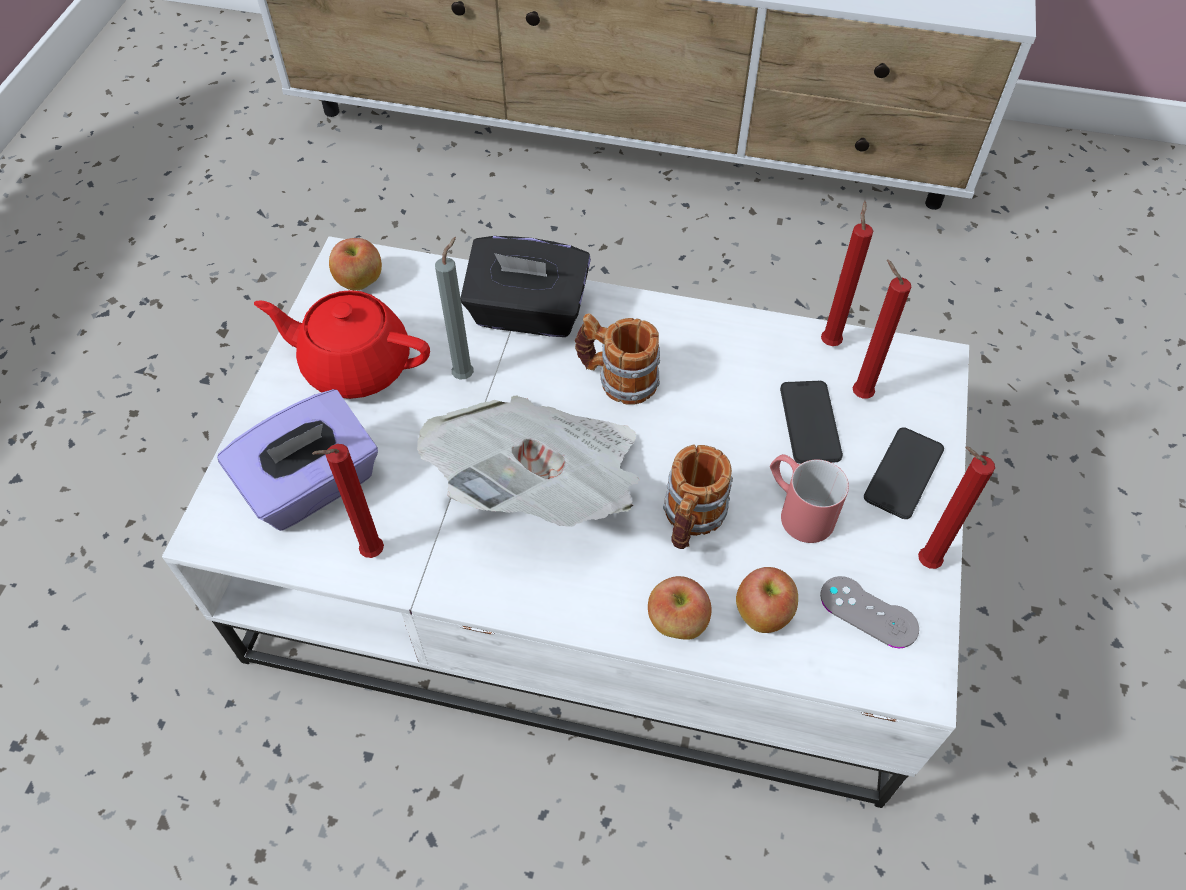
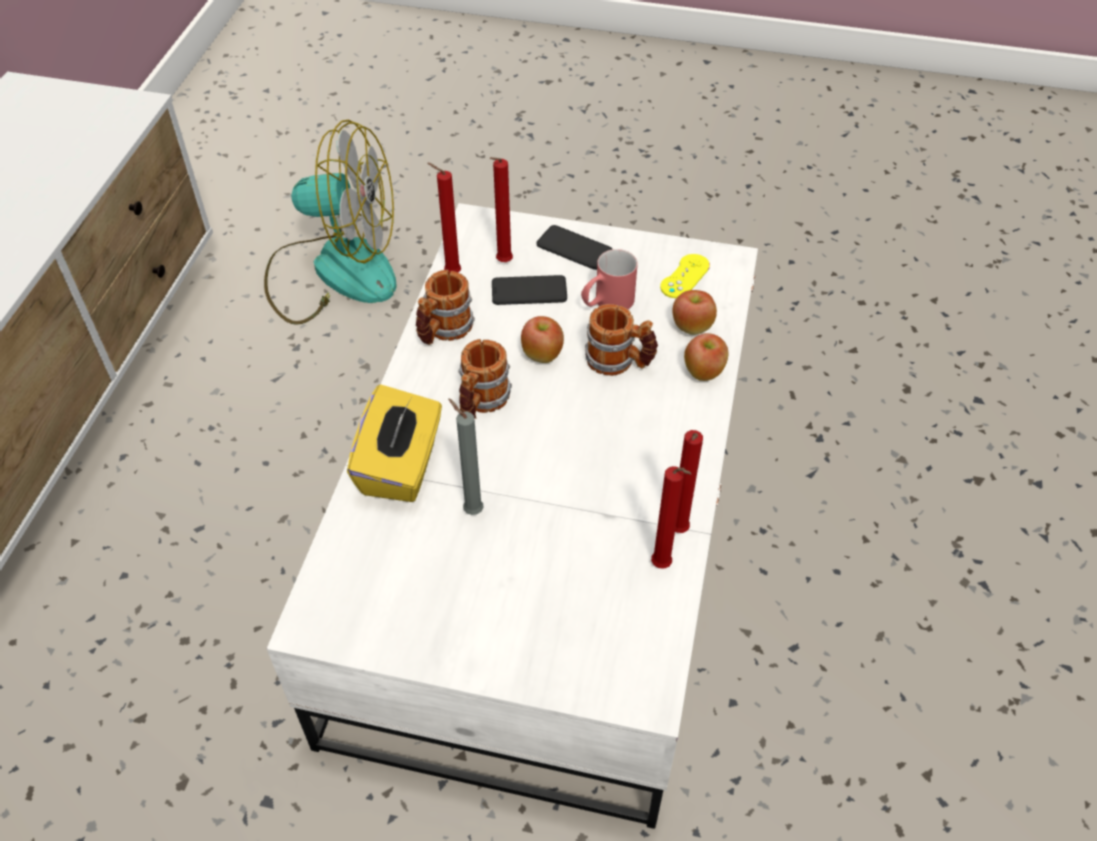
camera: 90 degrees left, 5 degrees down
(312, 485) = (595, 619): purple tissue box -> none
(355, 365) = (454, 600): red teapot -> none
(360, 282) = (342, 608): apple -> apple (542, 354)
(527, 313) = (401, 466): black tissue box -> yellow tissue box
(544, 486) = (591, 449): newspaper -> none
(729, 339) = (443, 331): none -> mug
(868, 612) = (685, 276): grey game controller -> yellow game controller
(923, 561) = (644, 247): red candle -> red candle (677, 532)
(977, 335) = (334, 271): none -> fan

